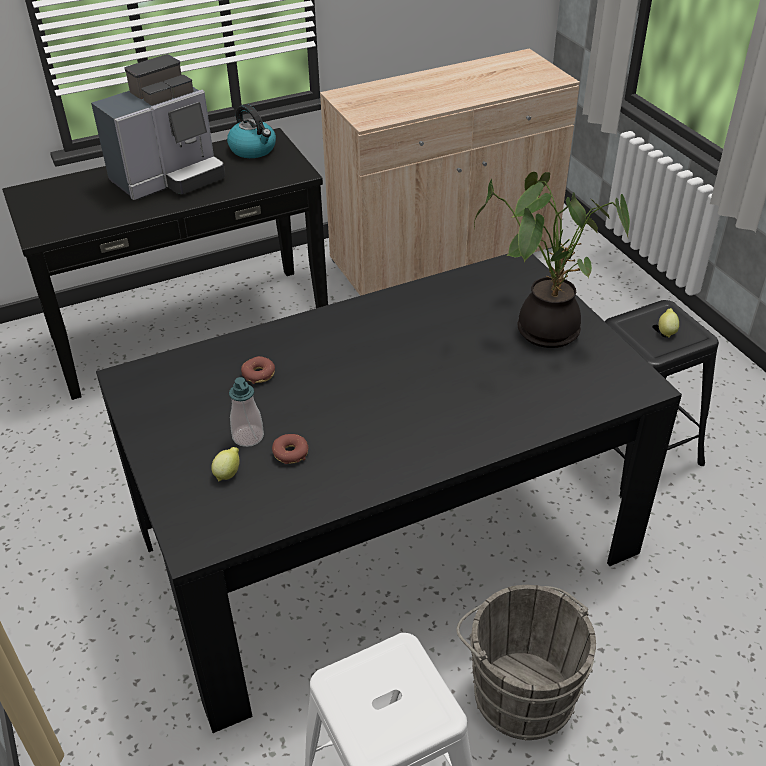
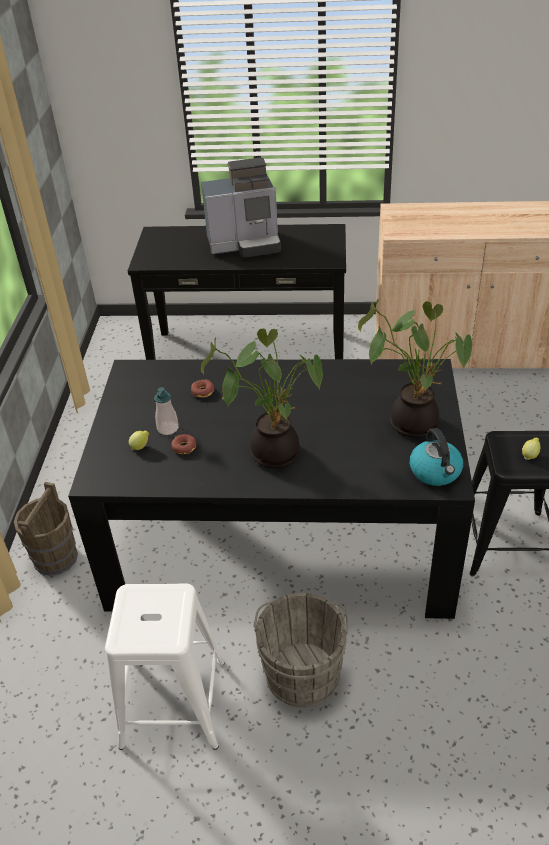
camera: 30 degrees right, 0 degrees up
(90, 691) = (55, 558): none -> brown bucket
(253, 149) = (314, 236): kettle -> kettle (436, 472)
(410, 417) = (273, 450): none -> potted plant

